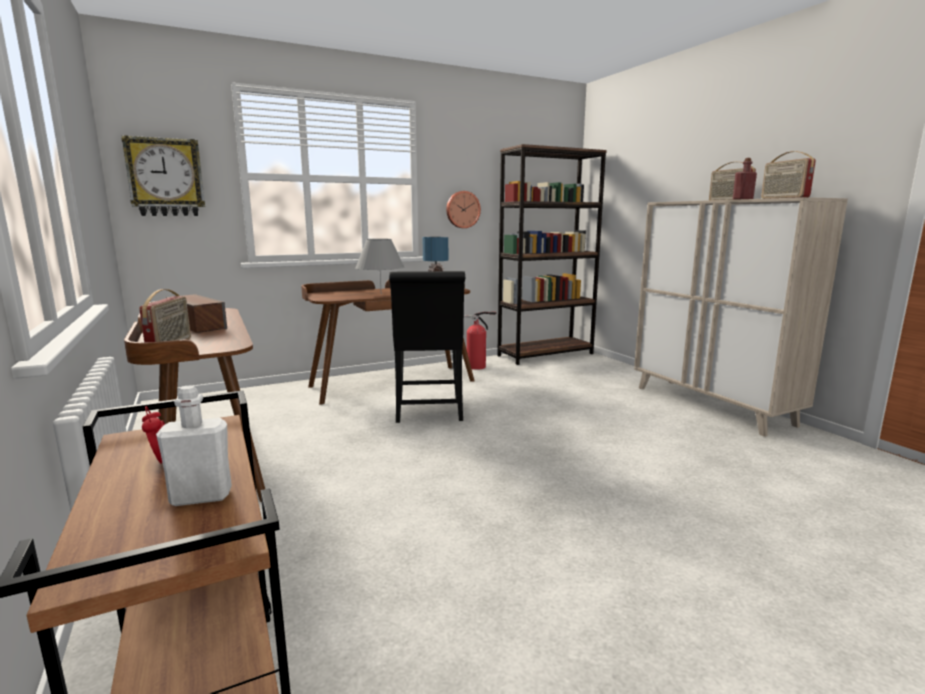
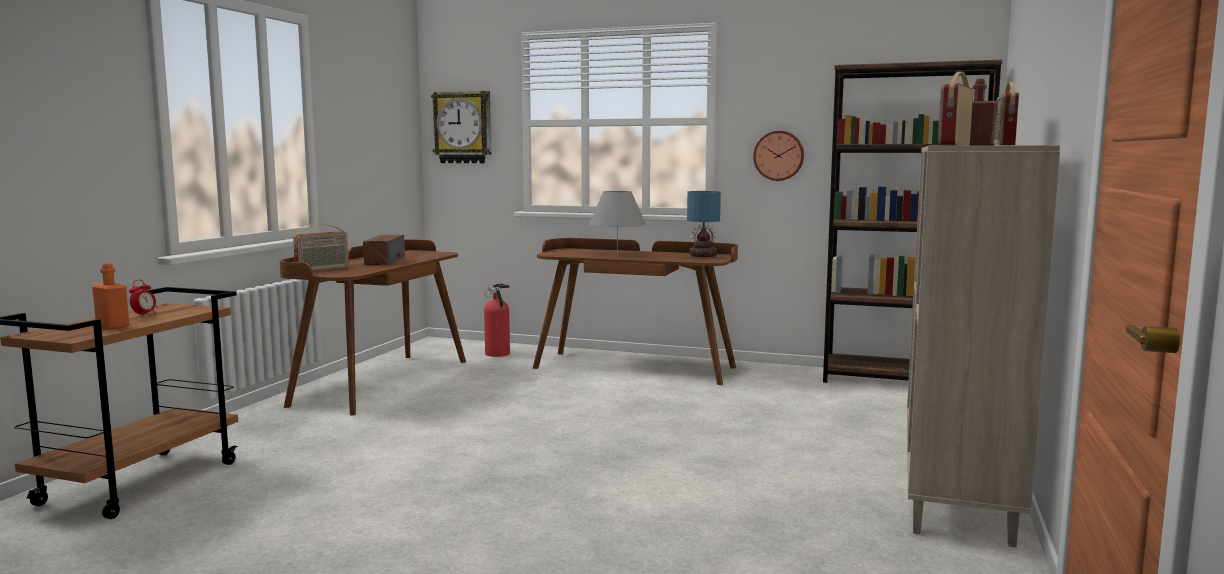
camera: 45 degrees right, 5 degrees down
(201, 496) = (113, 326): white bottle -> orange bottle
(429, 412) = (599, 397): black chair -> none
(478, 367) = (767, 374): fire extinguisher -> fire extinguisher (498, 354)

